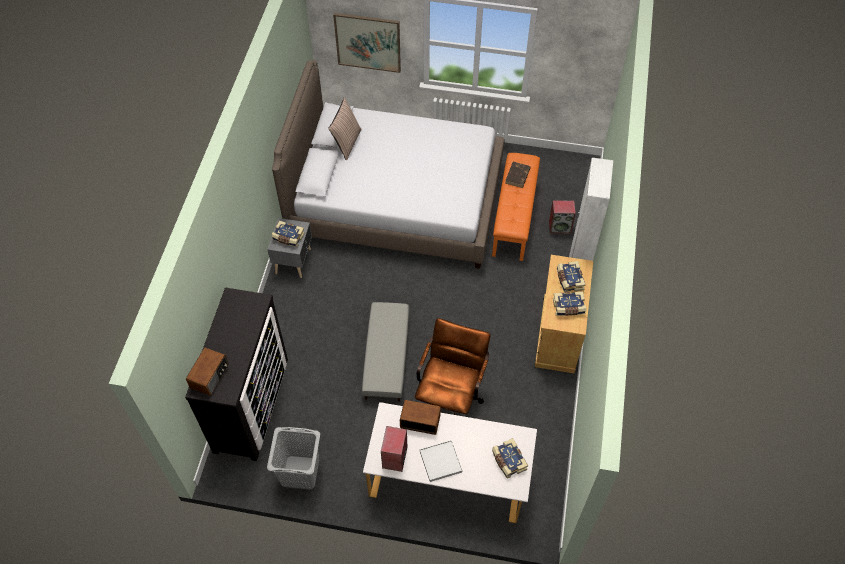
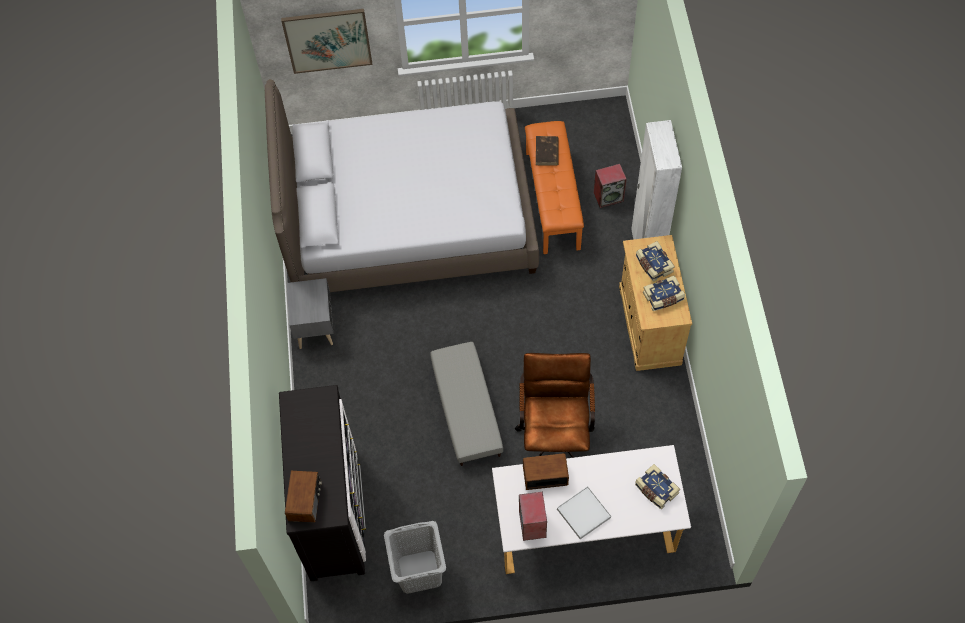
camera: 15 degrees left, 5 degrees up
(288, 238) = (308, 304): book -> none
(346, 142) = (336, 168): pillow -> none

